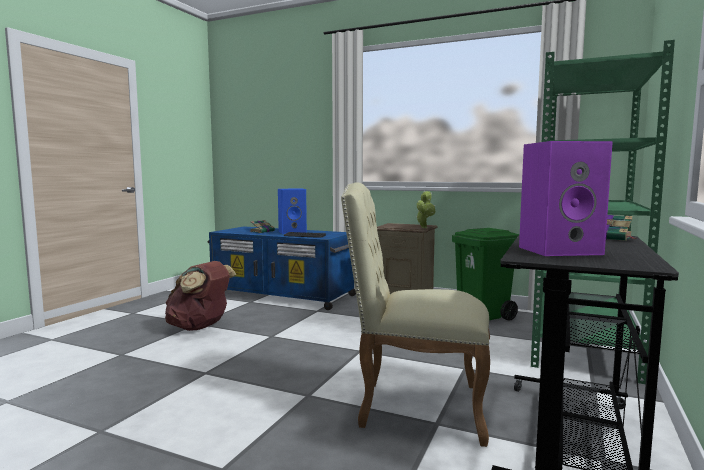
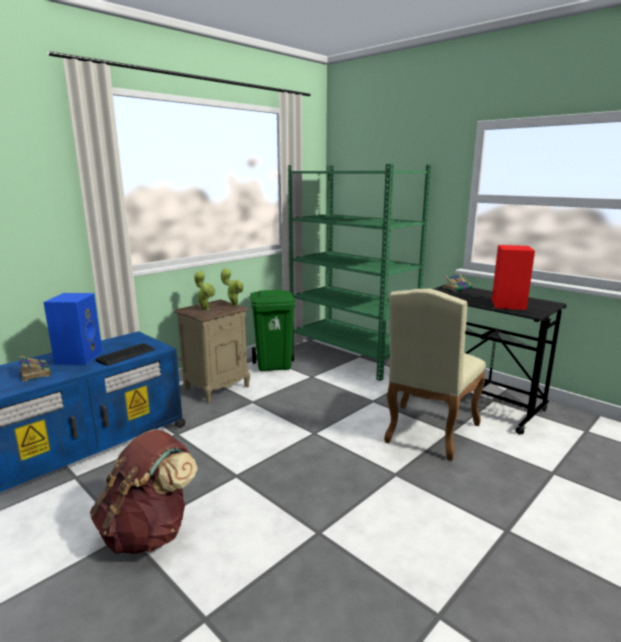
camera: 70 degrees left, 10 degrees up
(399, 225) = (205, 309): none -> potted plant
(560, 250) = (507, 304): purple speaker -> red speaker

